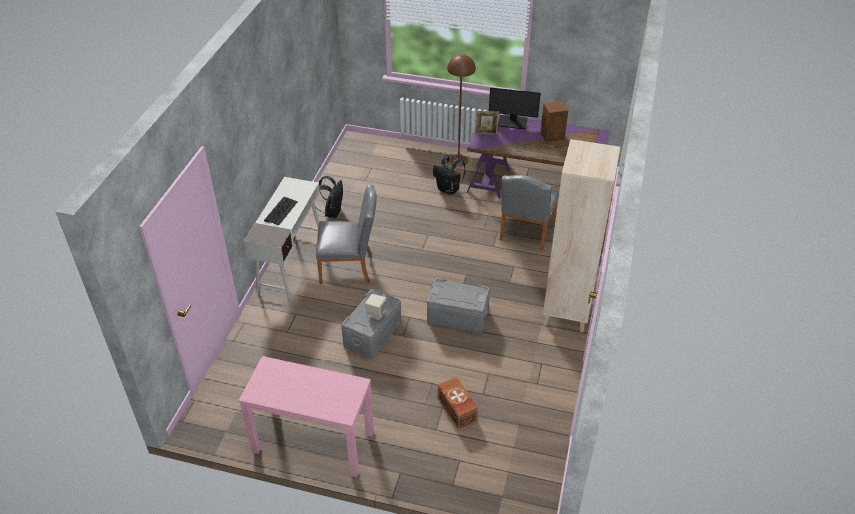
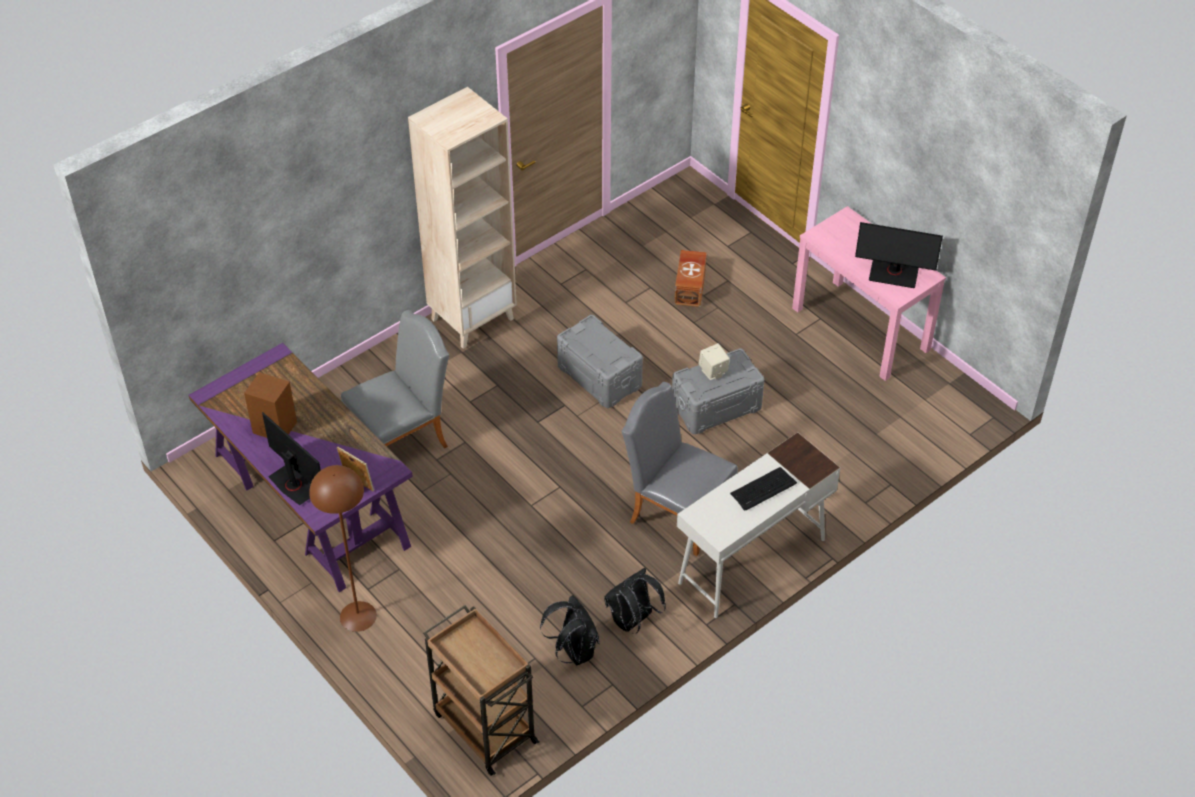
camera: 145 degrees left, 5 degrees up
(280, 382) = (893, 273): none -> monitor
(364, 151) = (483, 726): none -> brown cart
(449, 189) = (428, 566): black backpack -> black backpack (573, 651)

